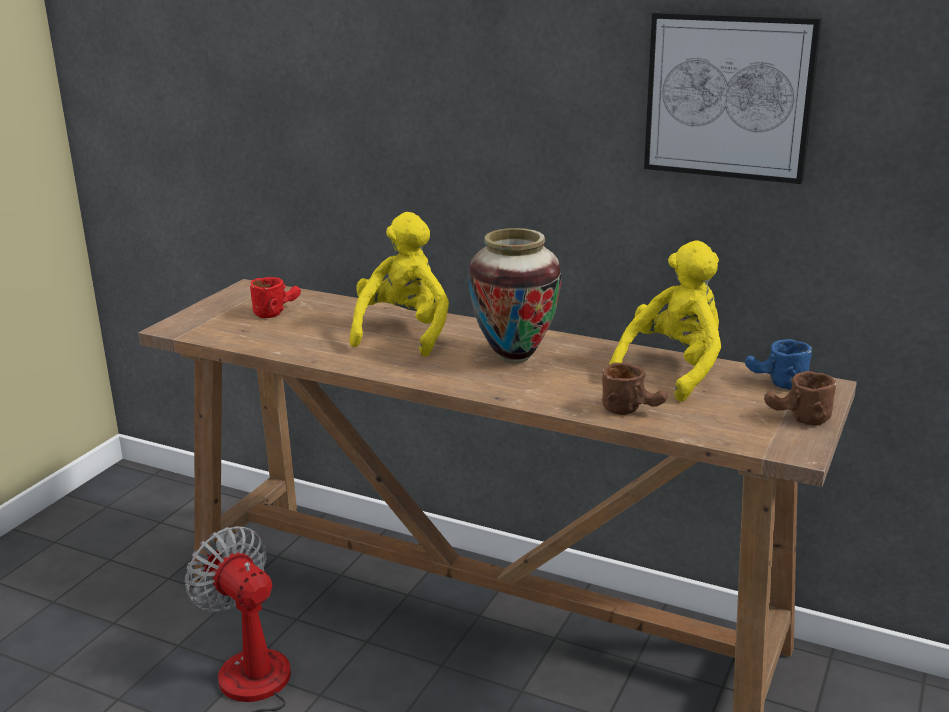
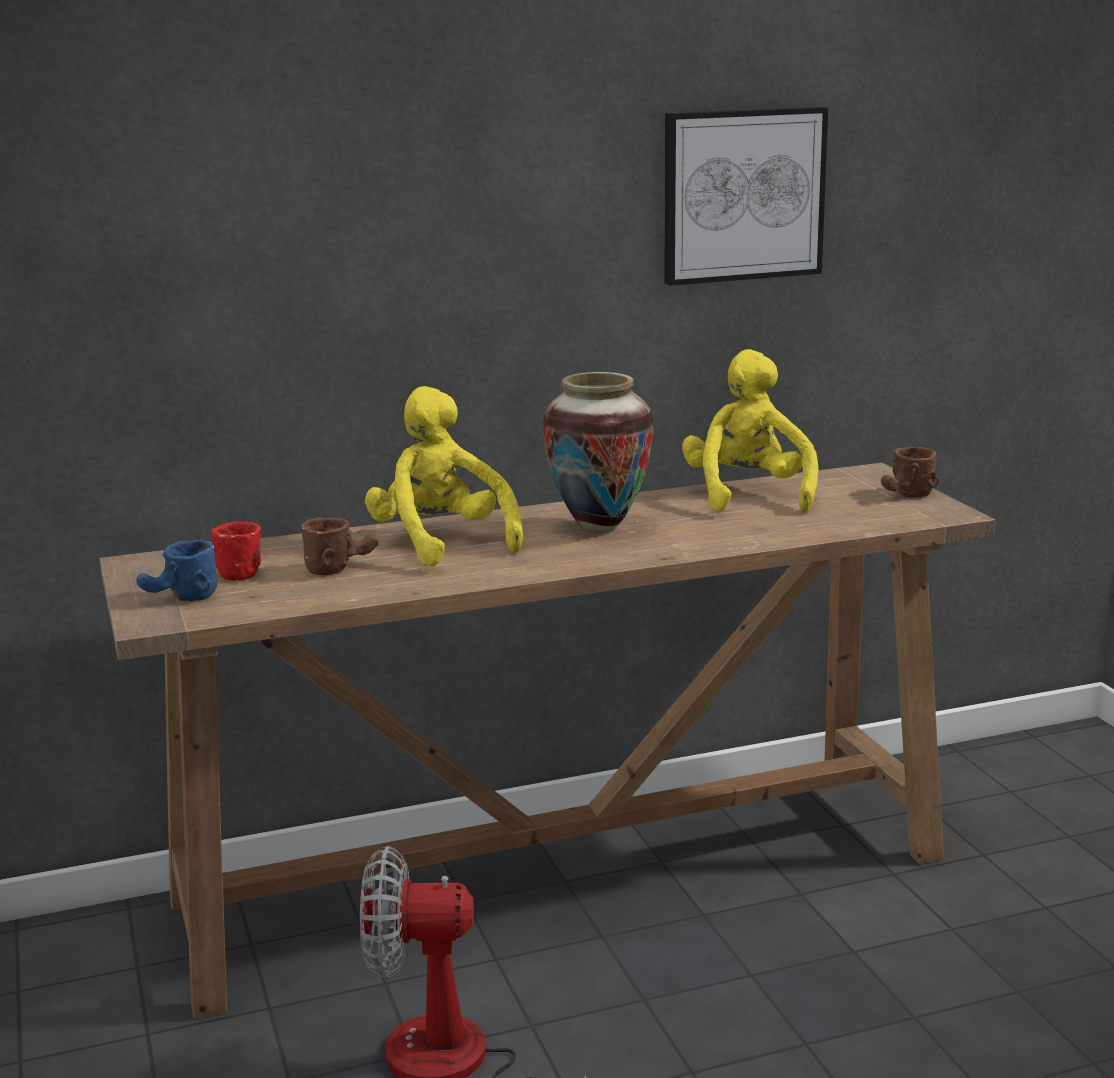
camera: 45 degrees left, 5 degrees down
(633, 409) = (788, 528): brown mug -> brown mug (341, 566)
(775, 383) = (837, 480): blue mug -> blue mug (180, 598)

